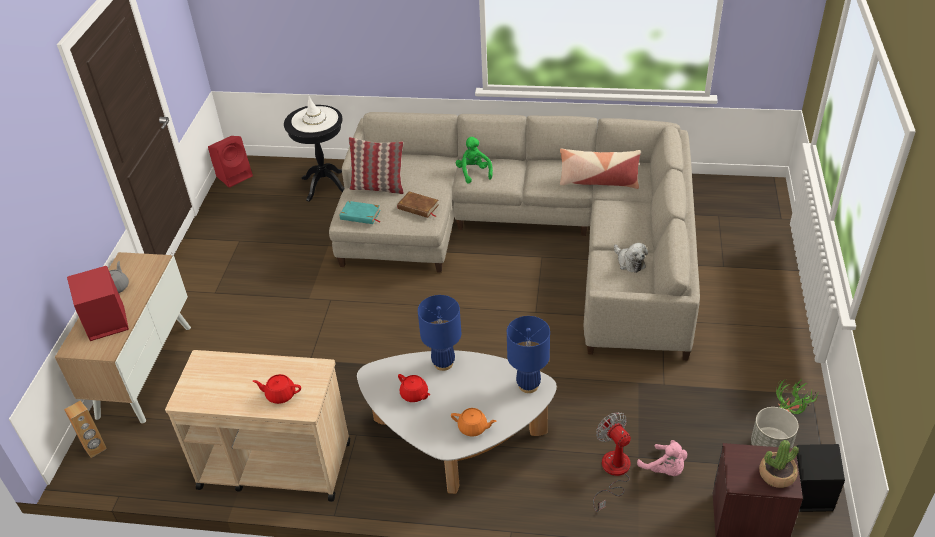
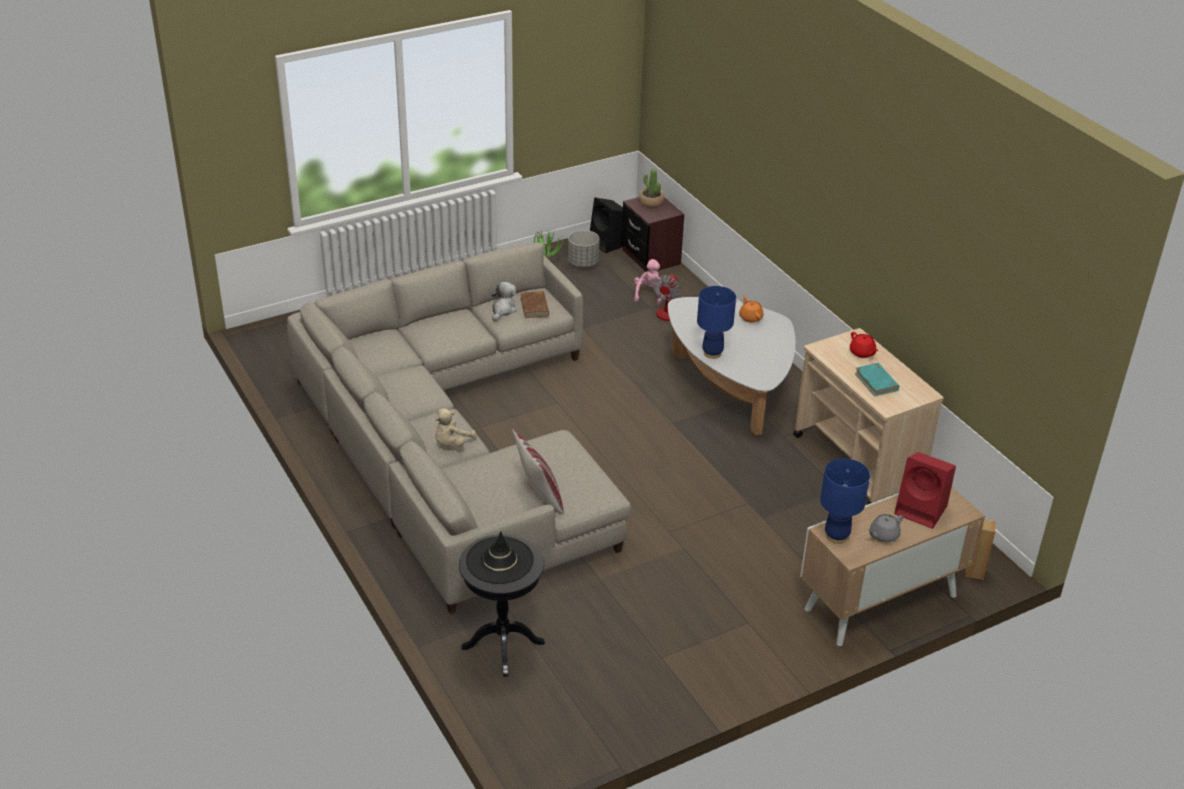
camera: 130 degrees left, 5 degrees down
(235, 175) = (556, 750): red speaker -> none
(315, 120) = (499, 560): white hat -> black hat
(360, 215) = (593, 485): turquoise book -> turquoise book (876, 382)
(414, 394) = (755, 353): red teapot -> none
(418, 207) = (545, 451): brown book -> brown book (535, 307)
(474, 172) = (452, 443): green plush toy -> beige plush toy
(528, 385) = (687, 309): blue table lamp -> blue table lamp (837, 536)
(598, 182) = (398, 362): pillow -> none

